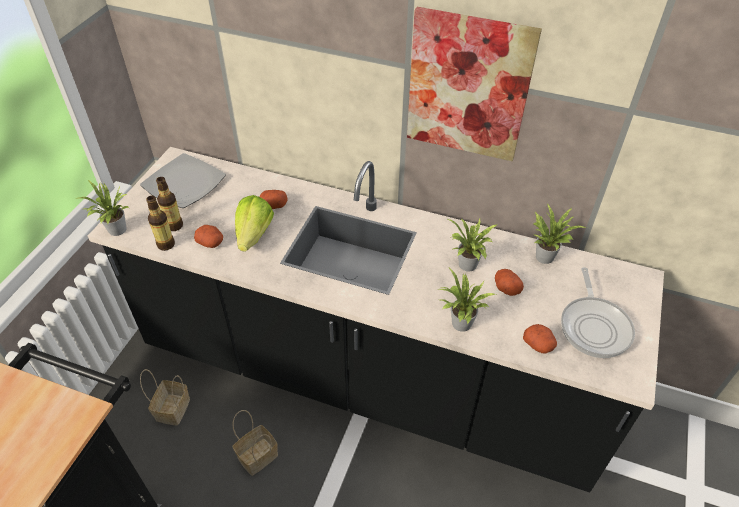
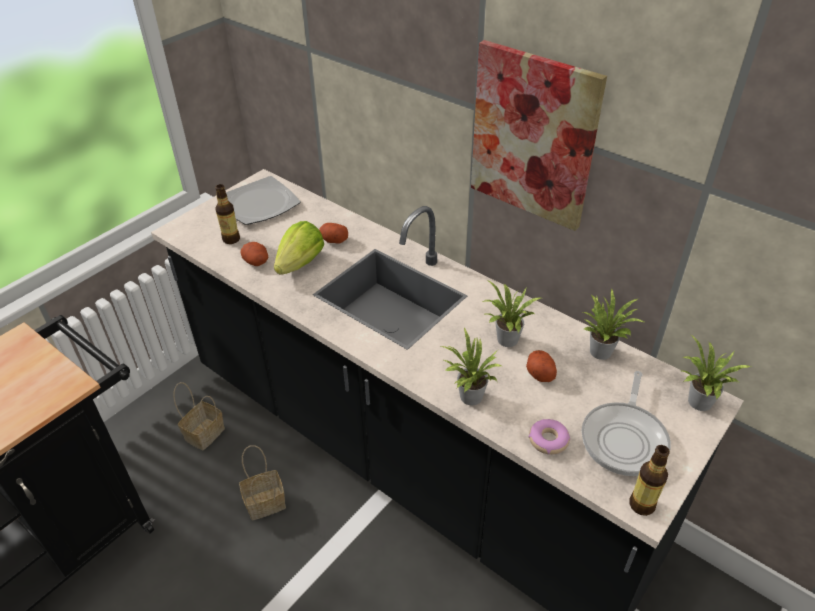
camera: 20 degrees right, 5 degrees down
(115, 231) = (176, 233): potted plant -> potted plant (697, 403)
(166, 244) = (215, 254): bottle -> bottle (641, 505)
(538, 344) = (548, 440): potato -> donut

